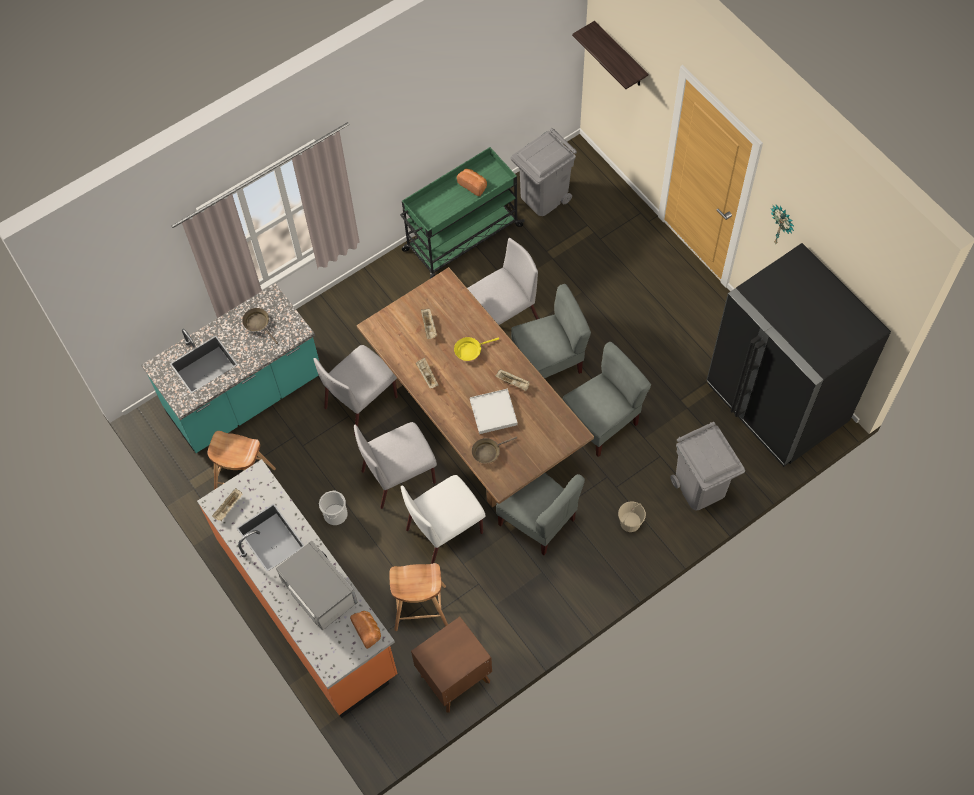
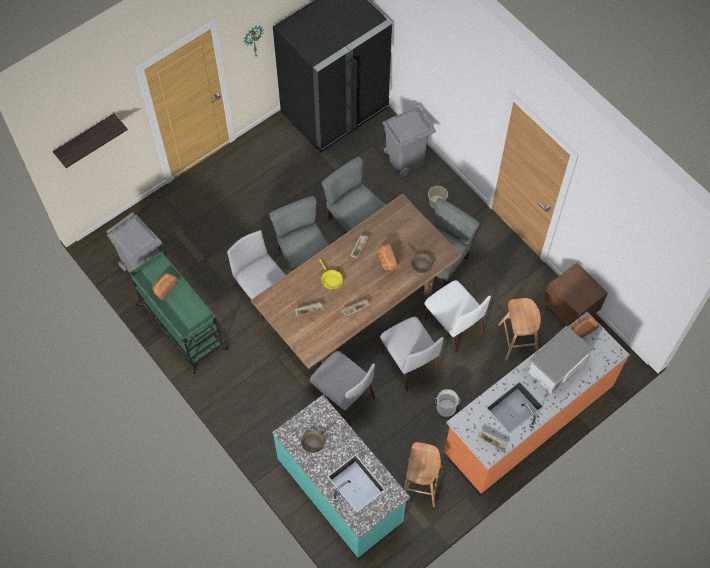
camera: 95 degrees left, 0 degrees up
(493, 412) = (386, 261): white tray -> bread

